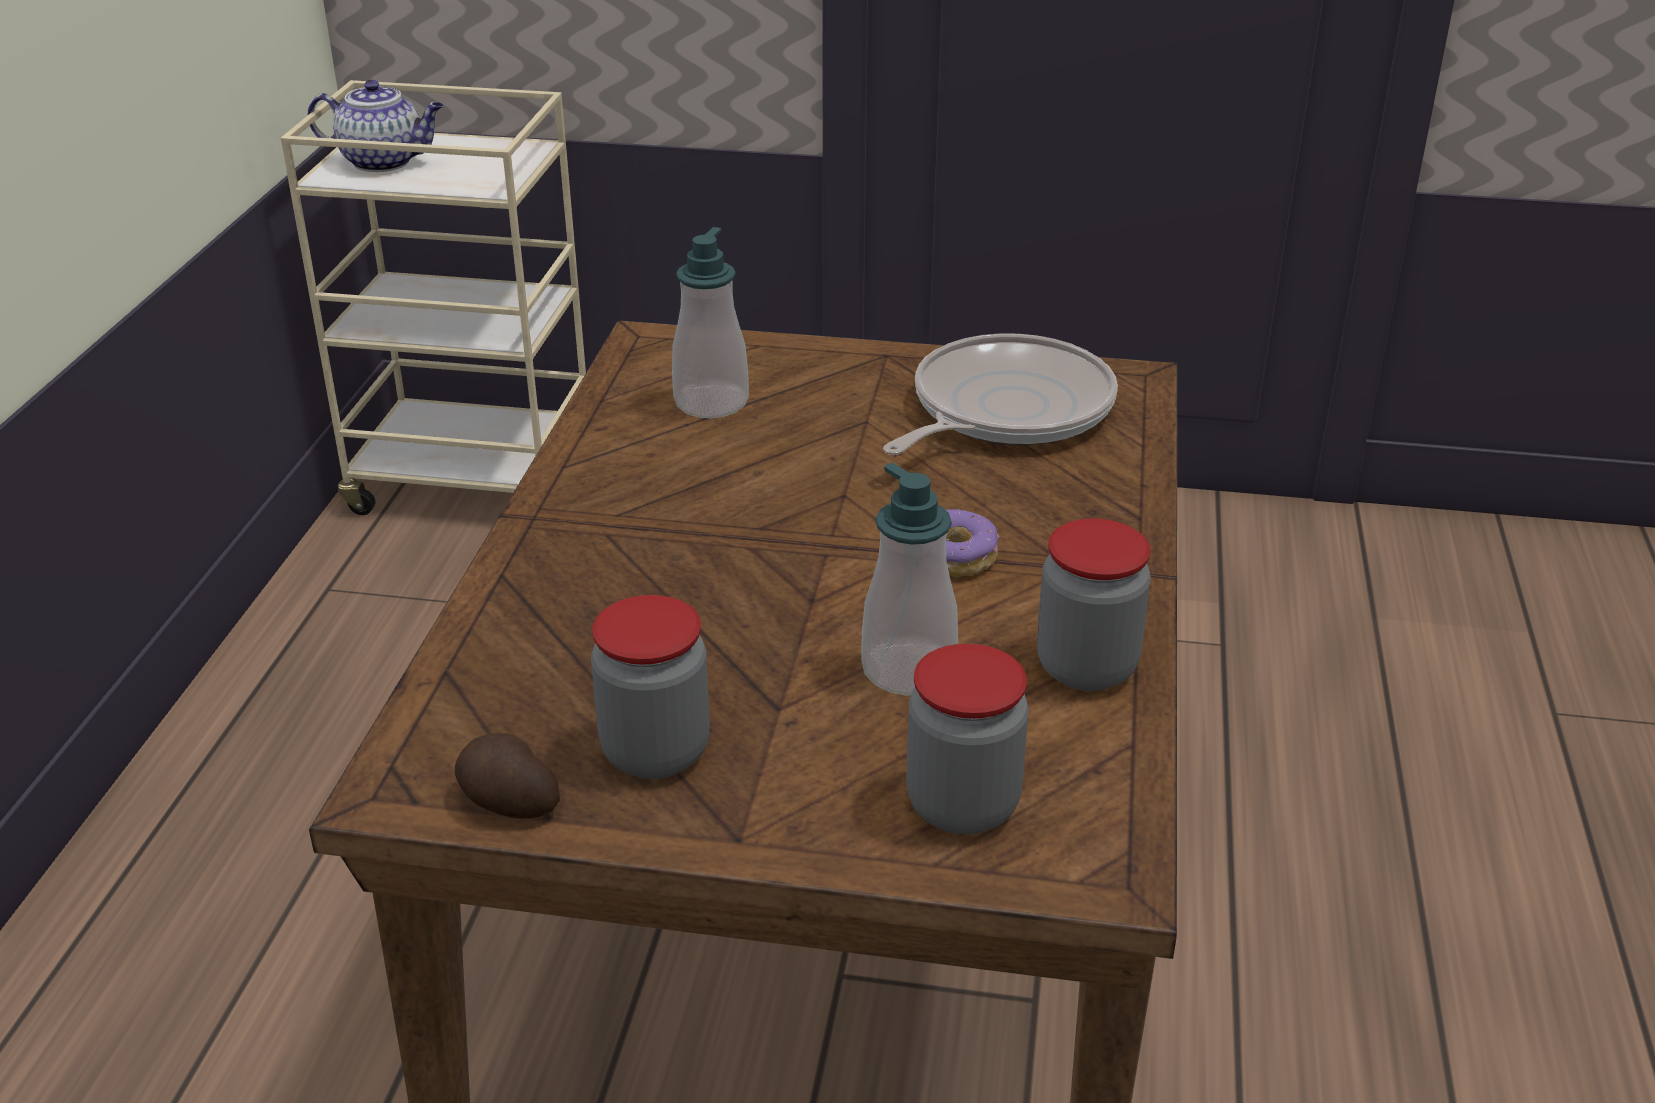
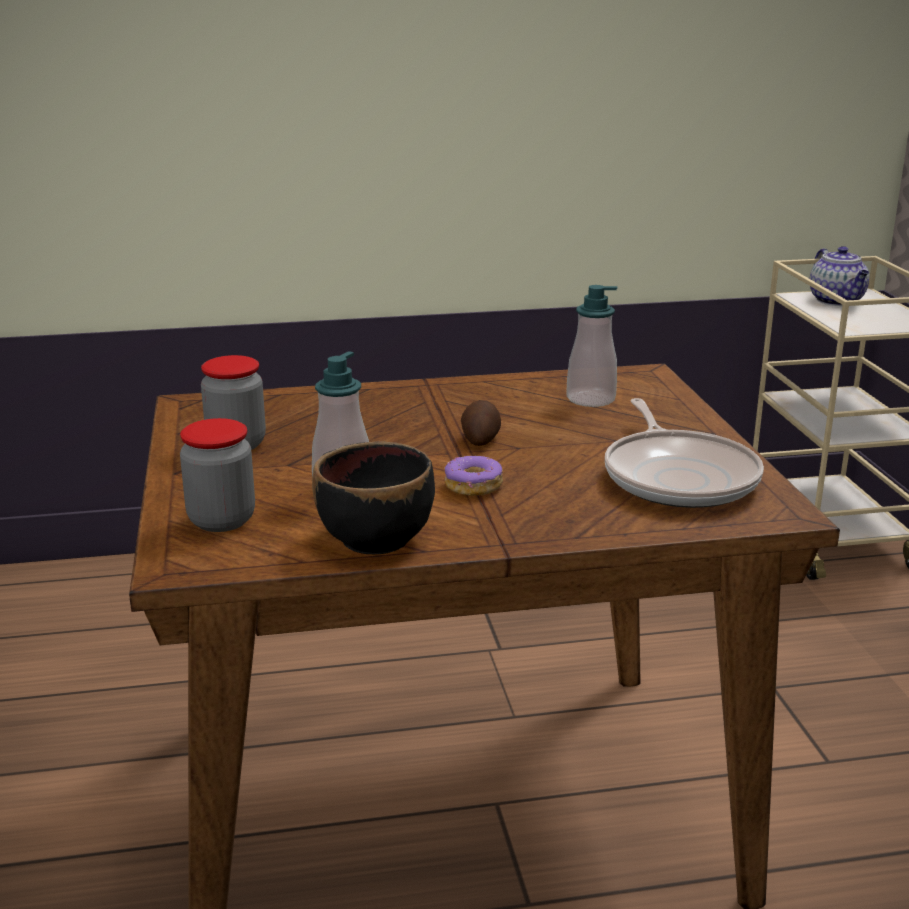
camera: 70 degrees right, 10 degrees down
(507, 803) = (185, 423): potato -> potato (480, 439)
(1004, 411) = (678, 477): frying pan -> frying pan turned 60 degrees clockwise
(1086, 667) = (376, 538): jar -> black bowl

